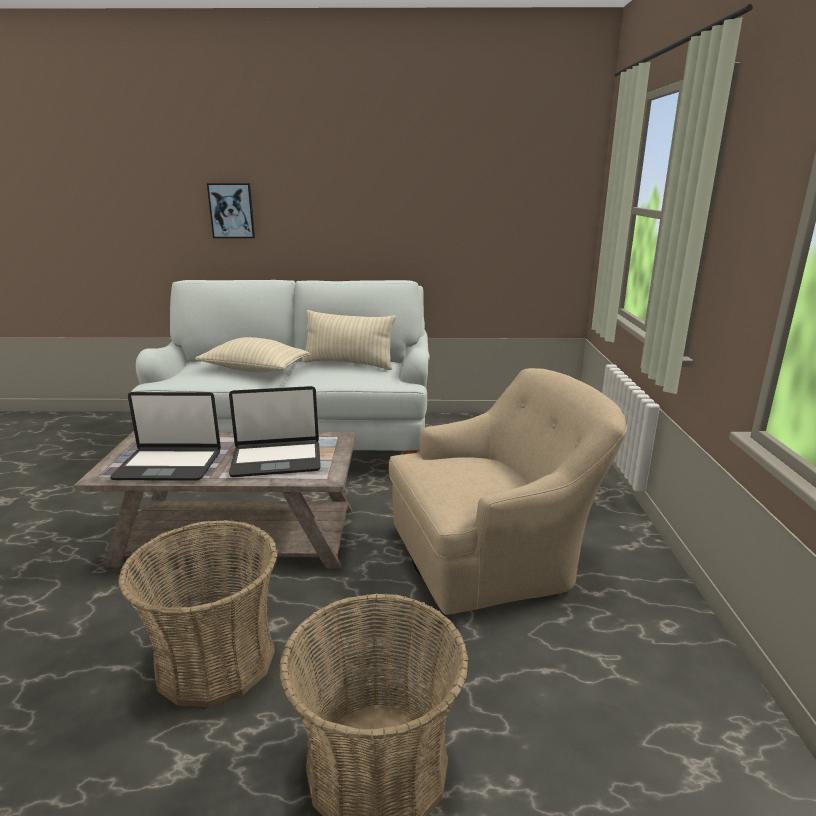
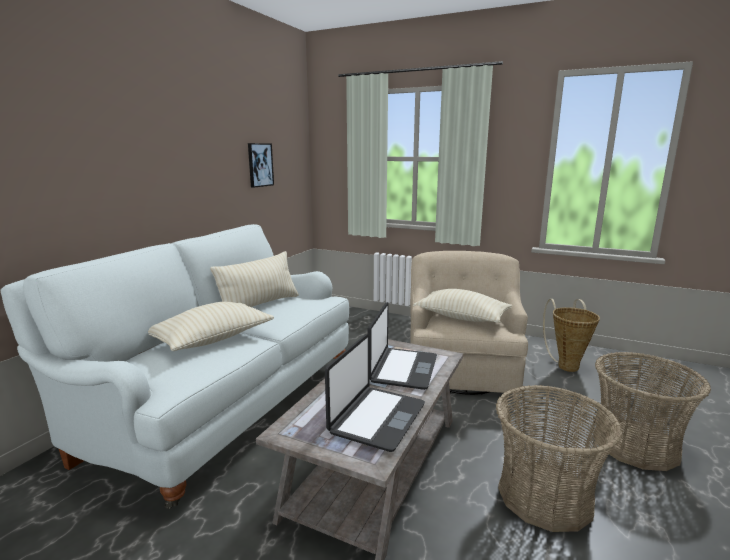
camera: 65 degrees left, 5 degrees down
(231, 211) = (55, 174): picture -> picture (260, 165)
(468, 470) = (461, 318): none -> beige pillow
(623, 671) = (566, 365): none -> basket

